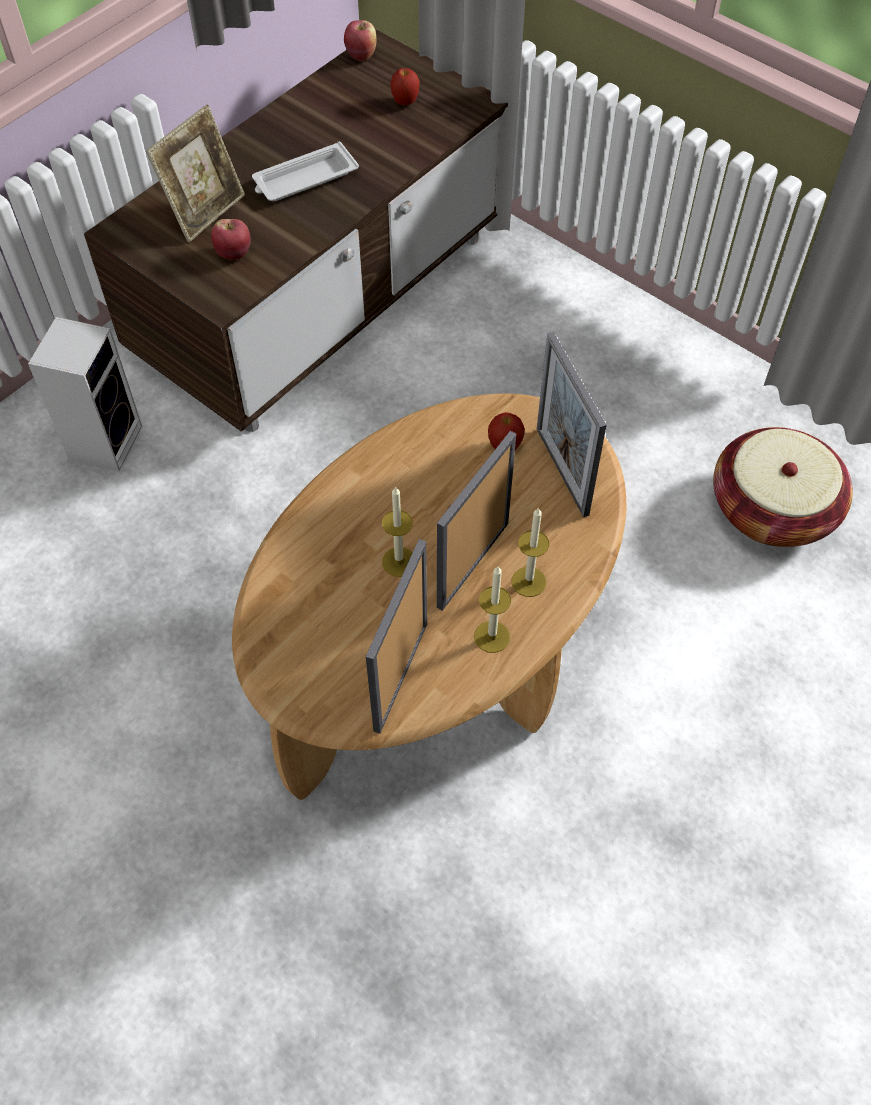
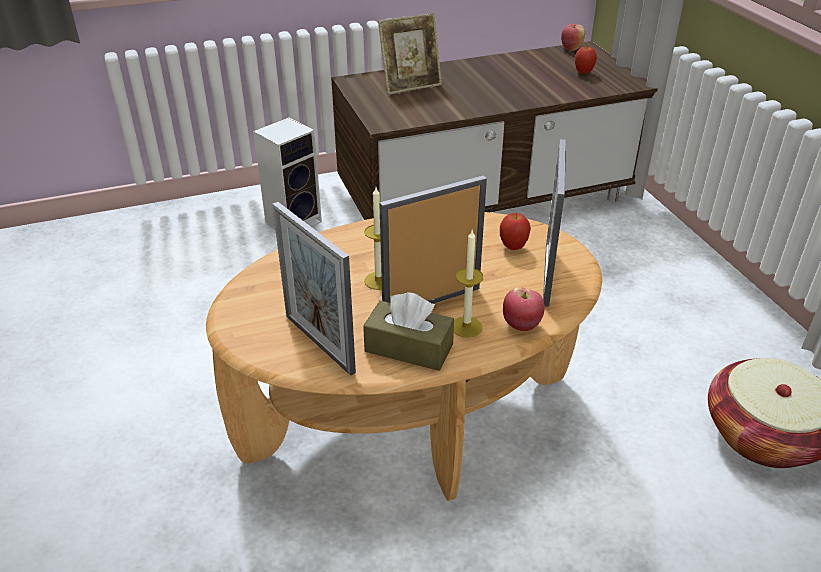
camera: 30 degrees right, 20 degrees down
(234, 253) = (411, 106): apple -> apple (522, 325)
(304, 179) = (485, 88): white tray -> none
(400, 676) = (319, 343): picture frame -> picture frame turned 90 degrees counterclockwise
(492, 636) = (409, 348): candle -> brown tissue box

